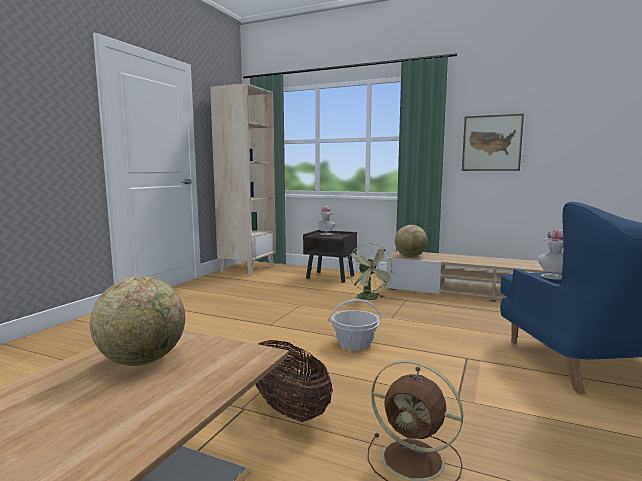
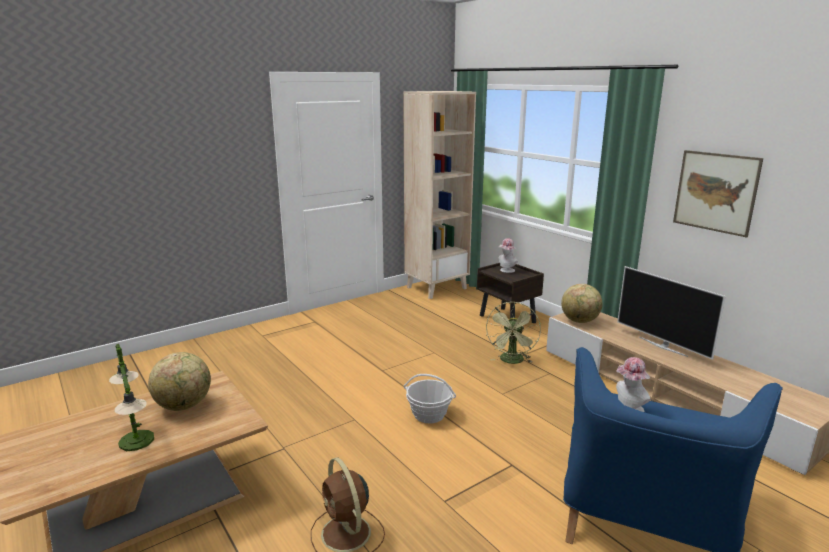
camera: 30 degrees right, 10 degrees up
(116, 412) = (137, 441): none -> table lamp
(288, 409) = (311, 460): basket -> none
(482, 259) = (663, 346): none -> television

